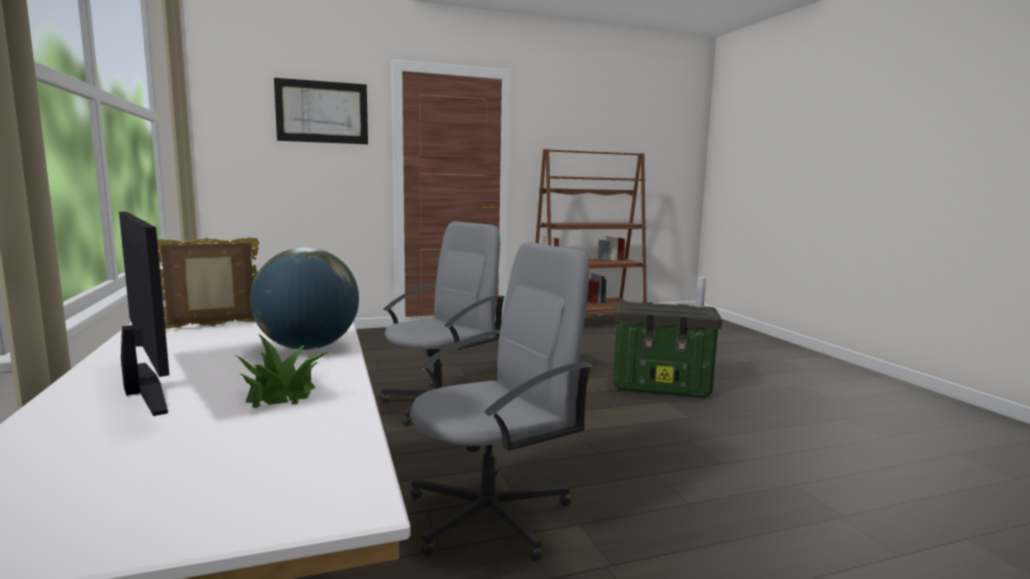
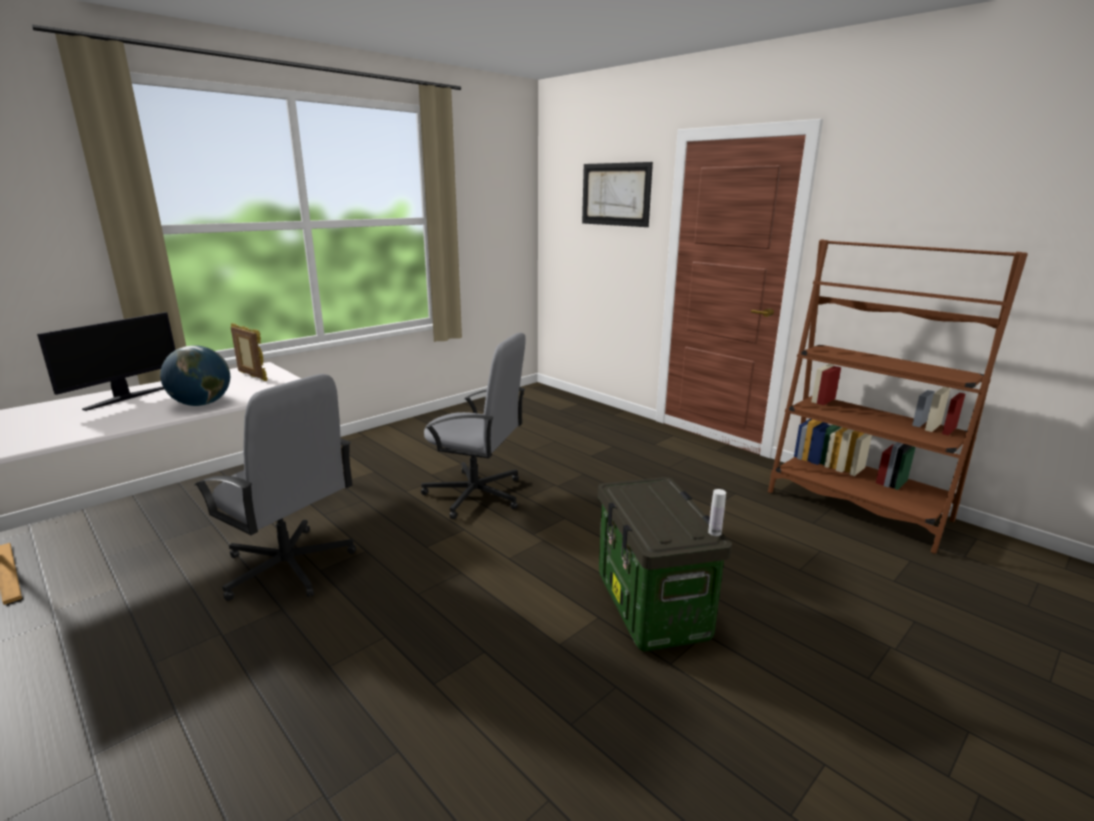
camera: 65 degrees right, 10 degrees up
(280, 393) = (109, 419): potted plant -> none

